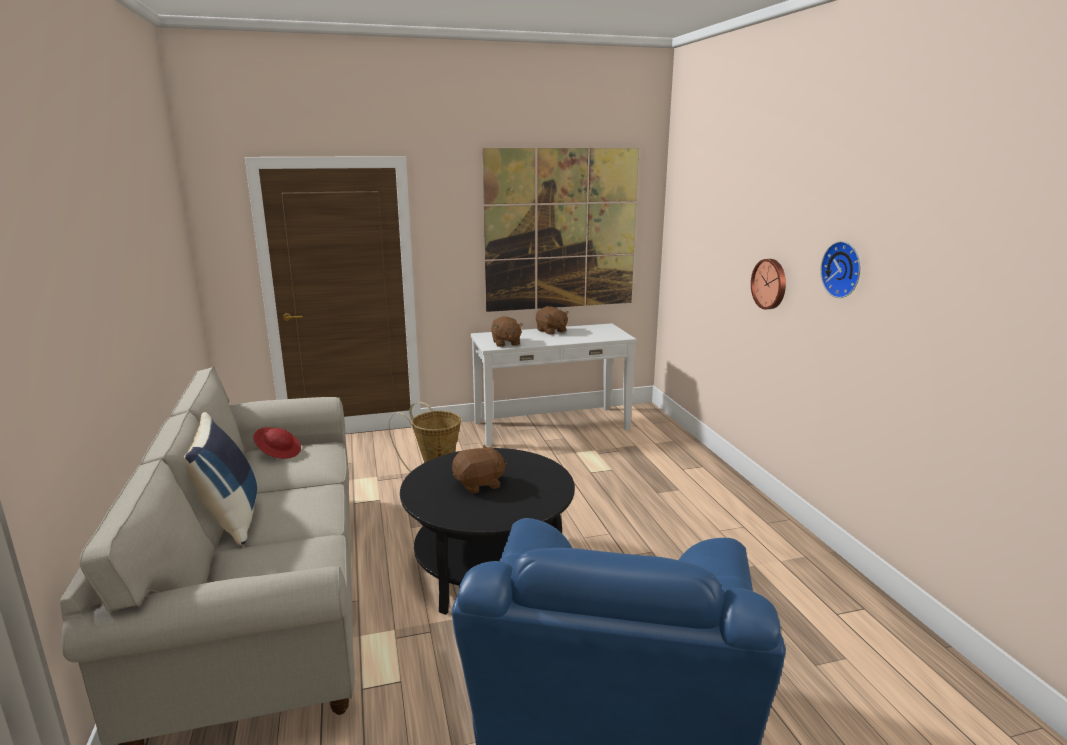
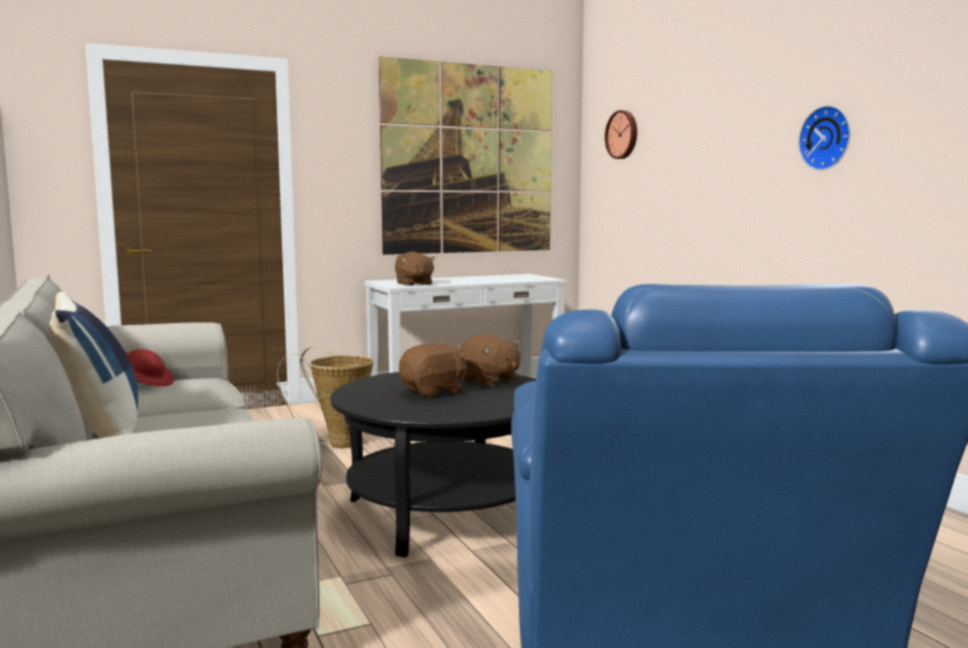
camera: 10 degrees left, 10 degrees down
(551, 331) = (462, 278): brown plush toy -> brown plush toy (489, 381)
(770, 284) = (732, 183): wall clock -> wall clock (623, 134)

